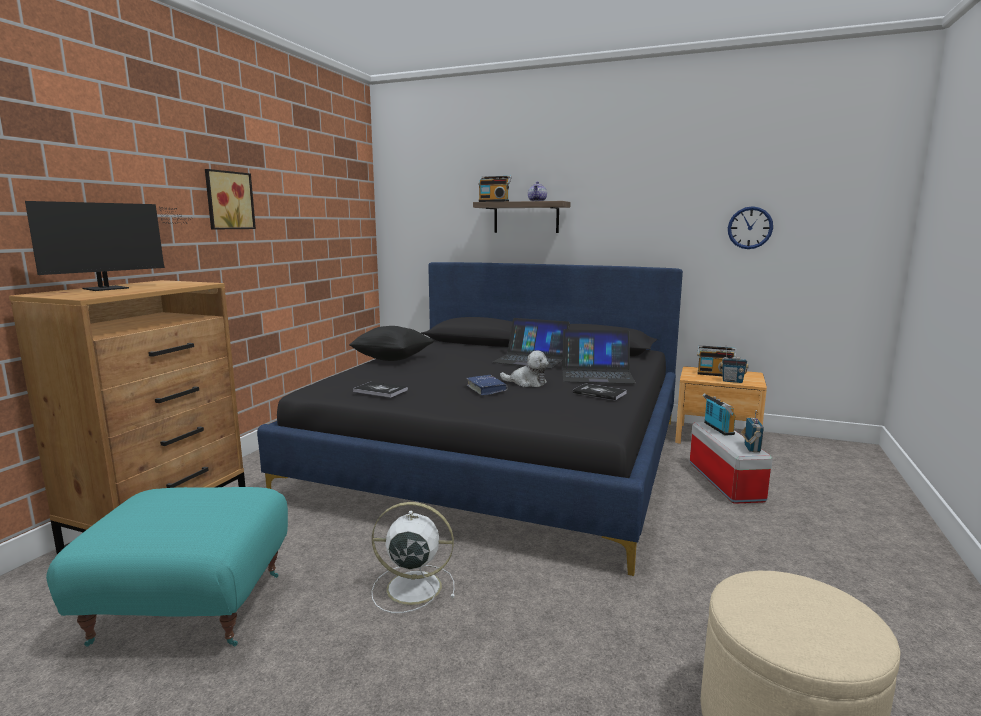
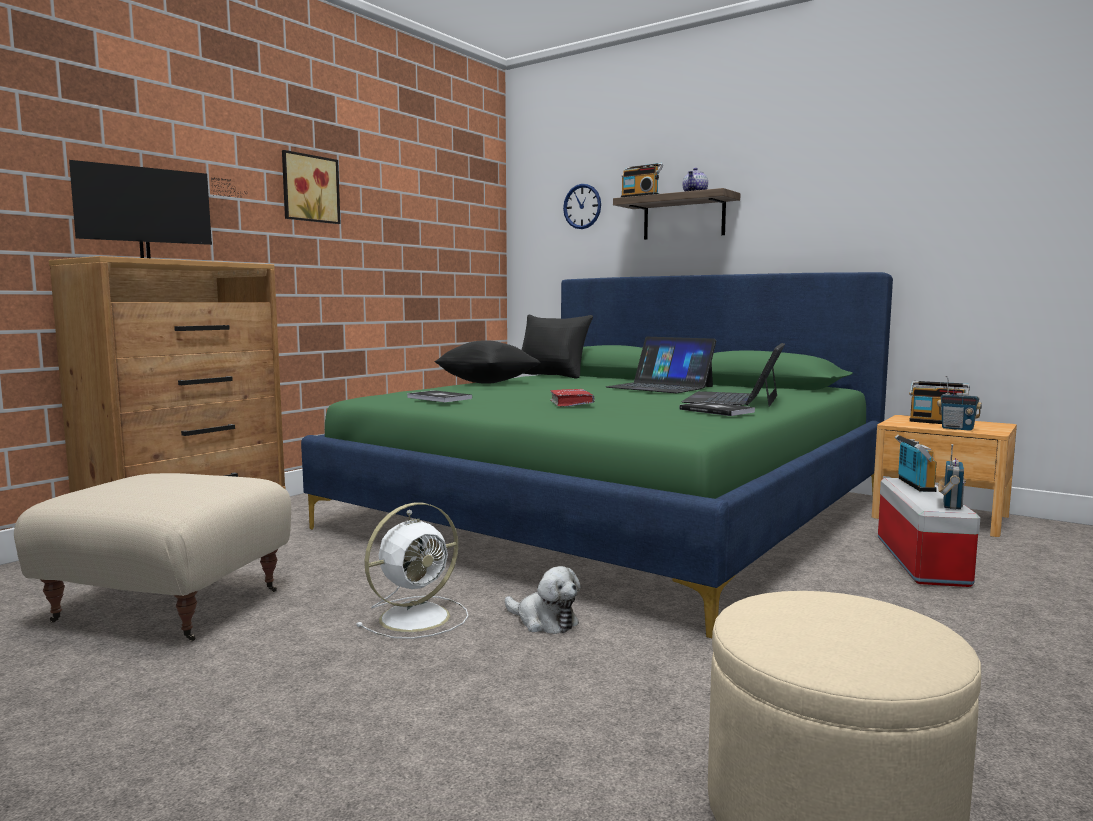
camera: 15 degrees right, 5 degrees down
(189, 609) = (168, 606): turquoise ottoman -> beige ottoman
(411, 587) = (417, 617): white fan -> white fan turned 120 degrees clockwise
(434, 344) = (553, 376): none -> black pillow
(486, 389) = (571, 404): blue book -> red book
(501, 455) = (614, 512): black bed -> green bed
(527, 383) = (631, 402): plush toy -> plush toy (544, 621)
(596, 374) = (733, 399): laptop -> laptop turned 90 degrees clockwise
(750, 227) = (993, 211): wall clock -> wall clock (582, 206)

